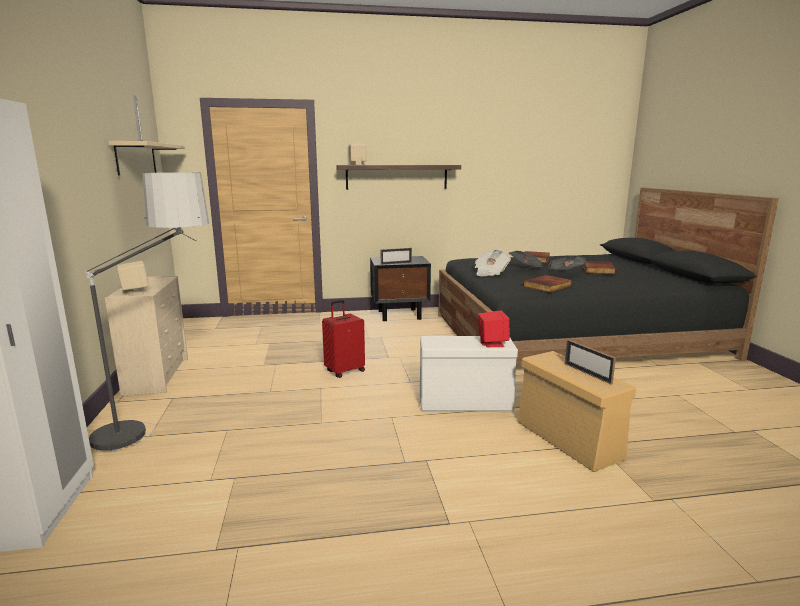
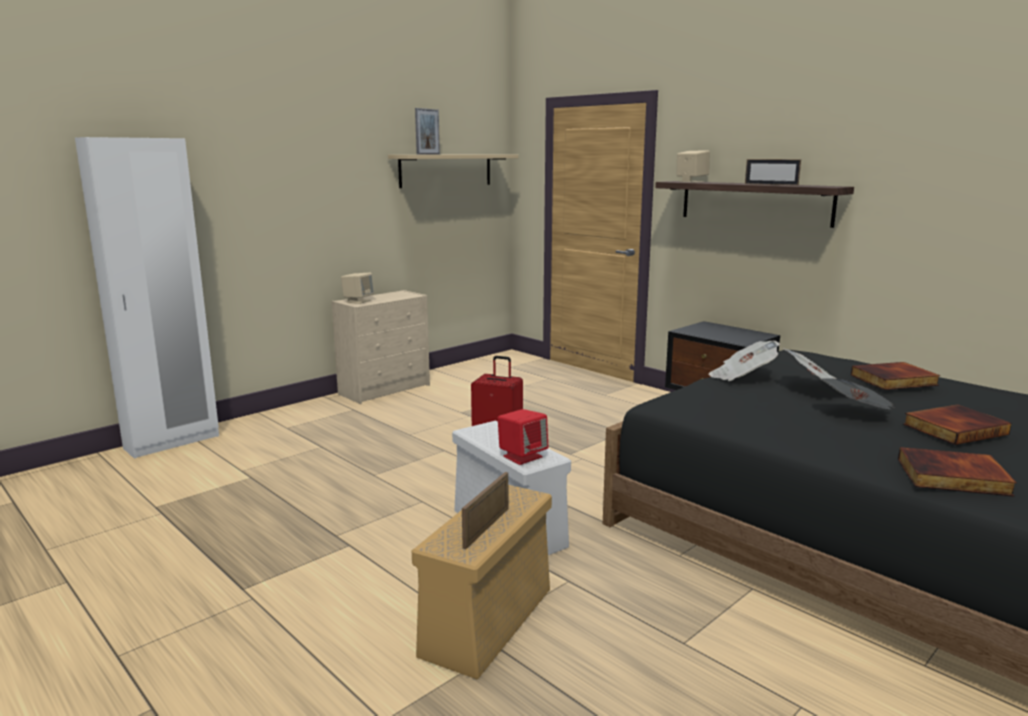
camera: 55 degrees right, 0 degrees up
(160, 436) = (288, 431): floor lamp -> none
(396, 263) = (701, 335): picture frame -> picture frame (771, 184)
(548, 286) = (739, 417): book -> book (952, 477)

